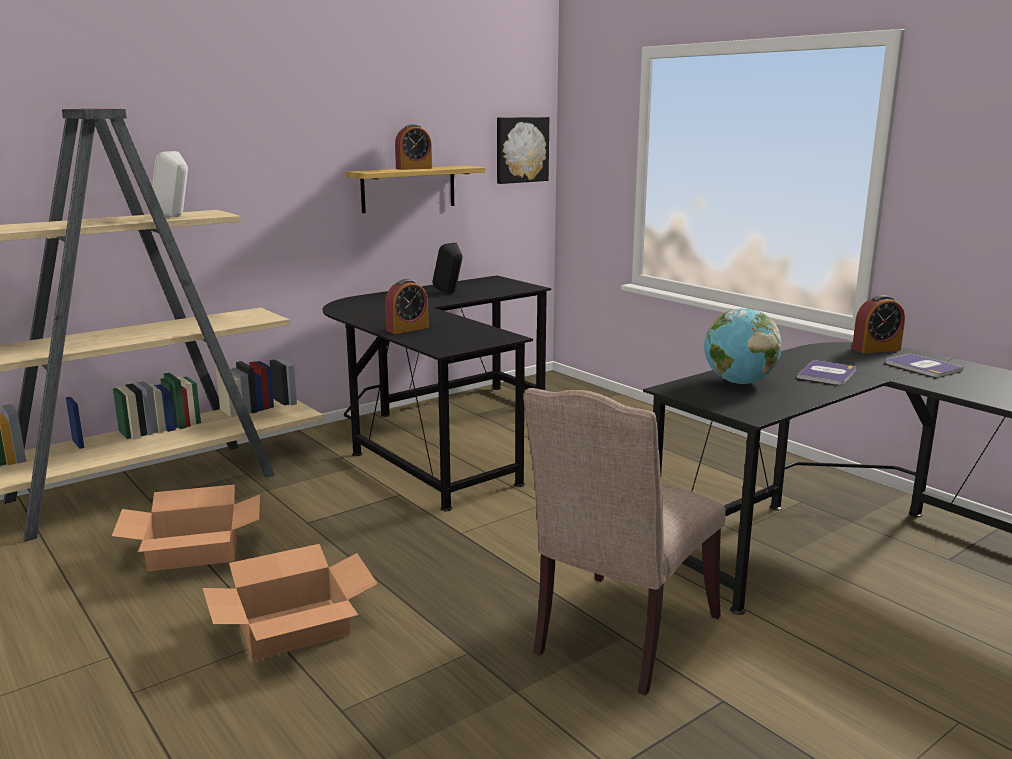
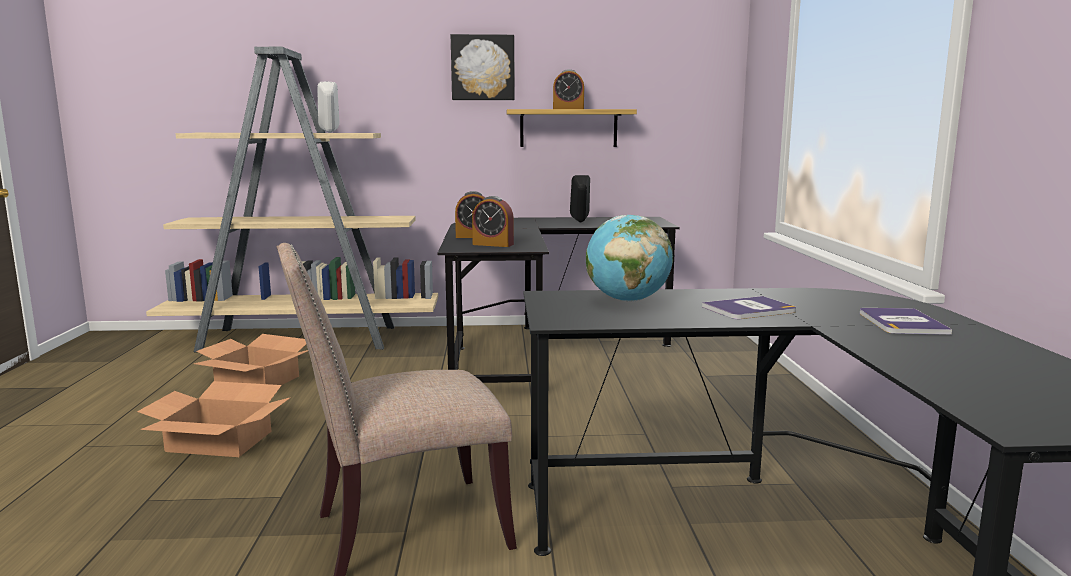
camera: 35 degrees right, 5 degrees down
(521, 149) = (698, 97): picture -> picture (483, 68)
(876, 349) = (888, 302): alarm clock -> alarm clock (493, 244)

